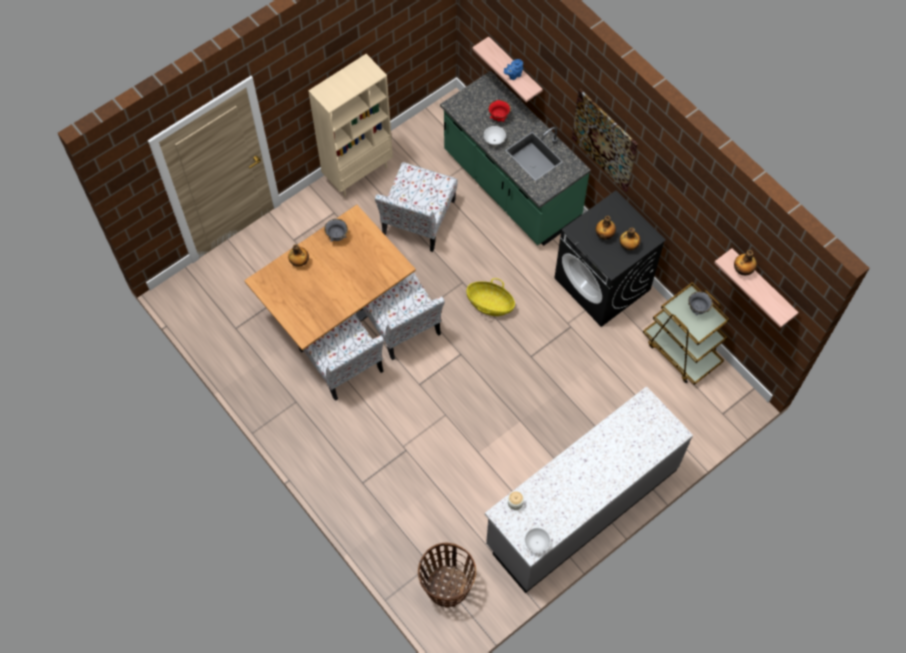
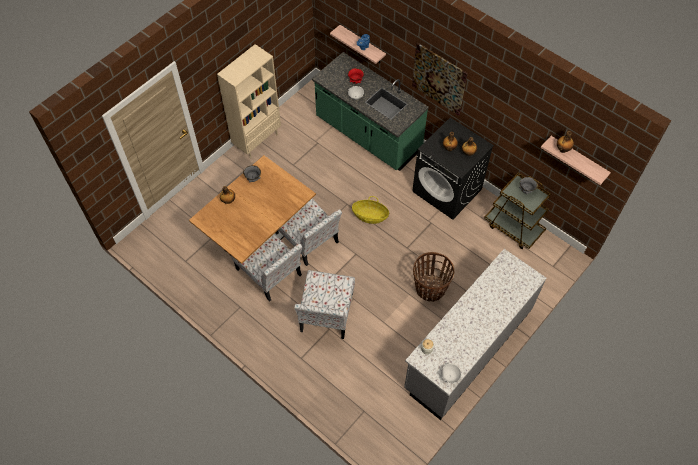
camera: 10 degrees left, 5 degrees down
(417, 219) = (306, 166): chair -> chair (326, 313)
(447, 586) = (380, 425): basket -> basket (430, 288)

